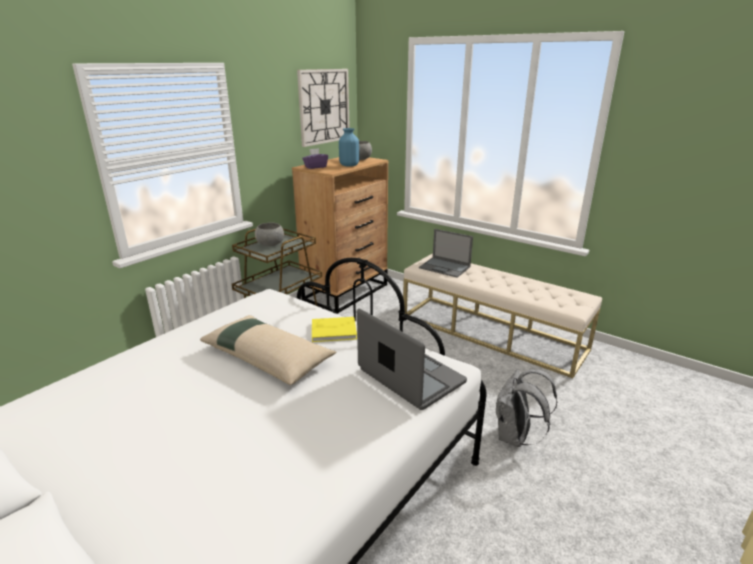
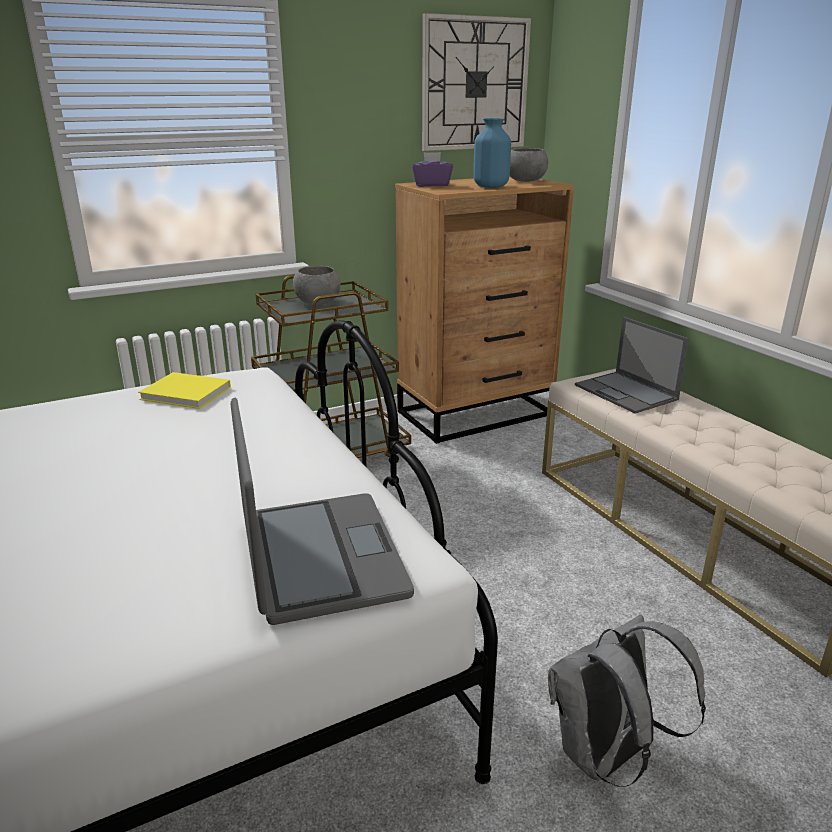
camera: 25 degrees right, 0 degrees up
(268, 357) = (141, 464): beige pillow -> none
(335, 331) = (285, 448): yellow book -> yellow book (188, 393)

